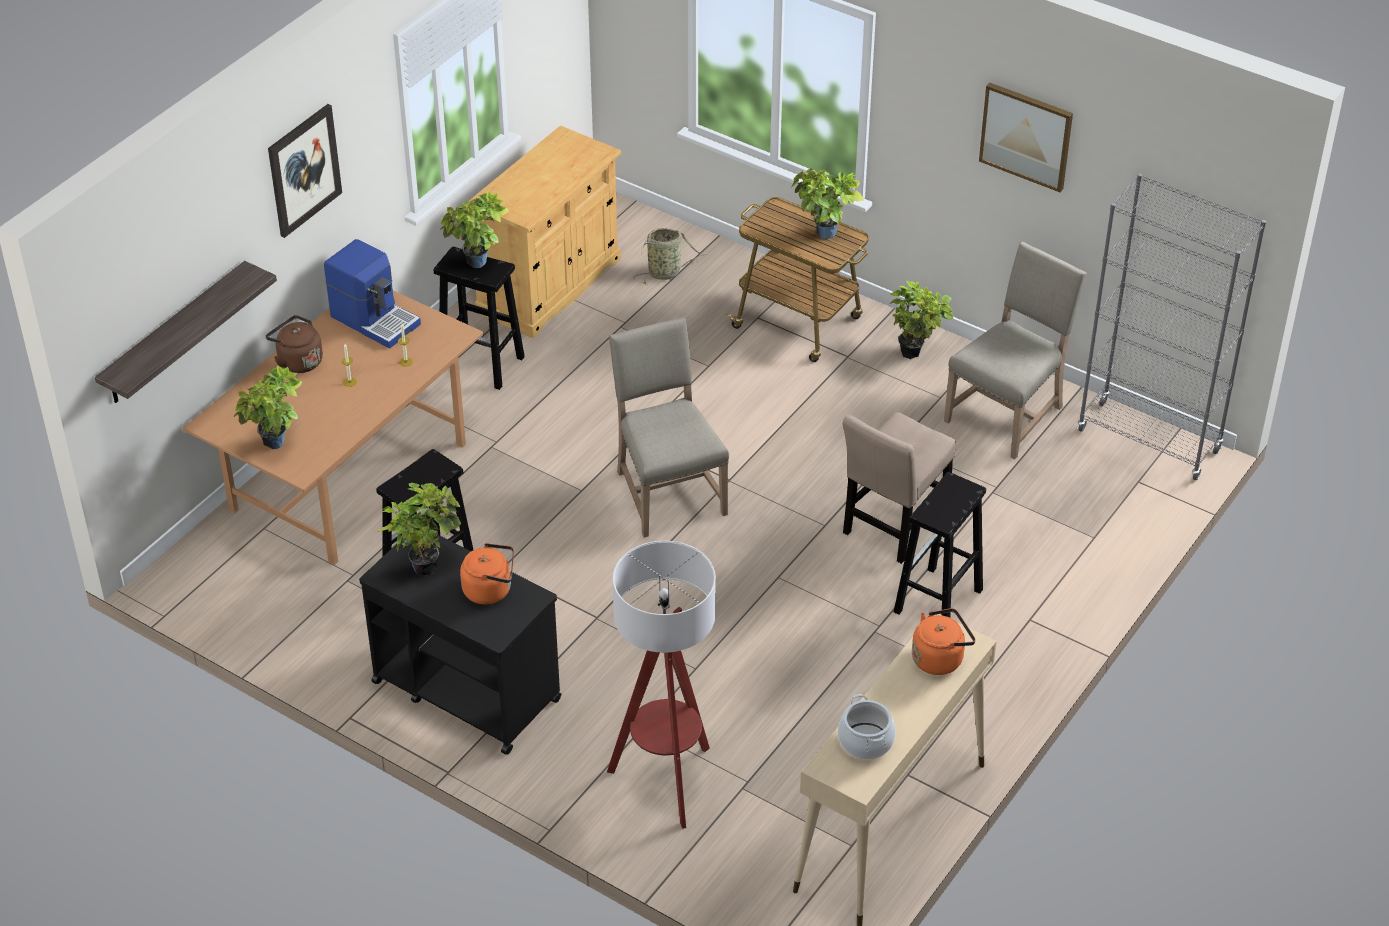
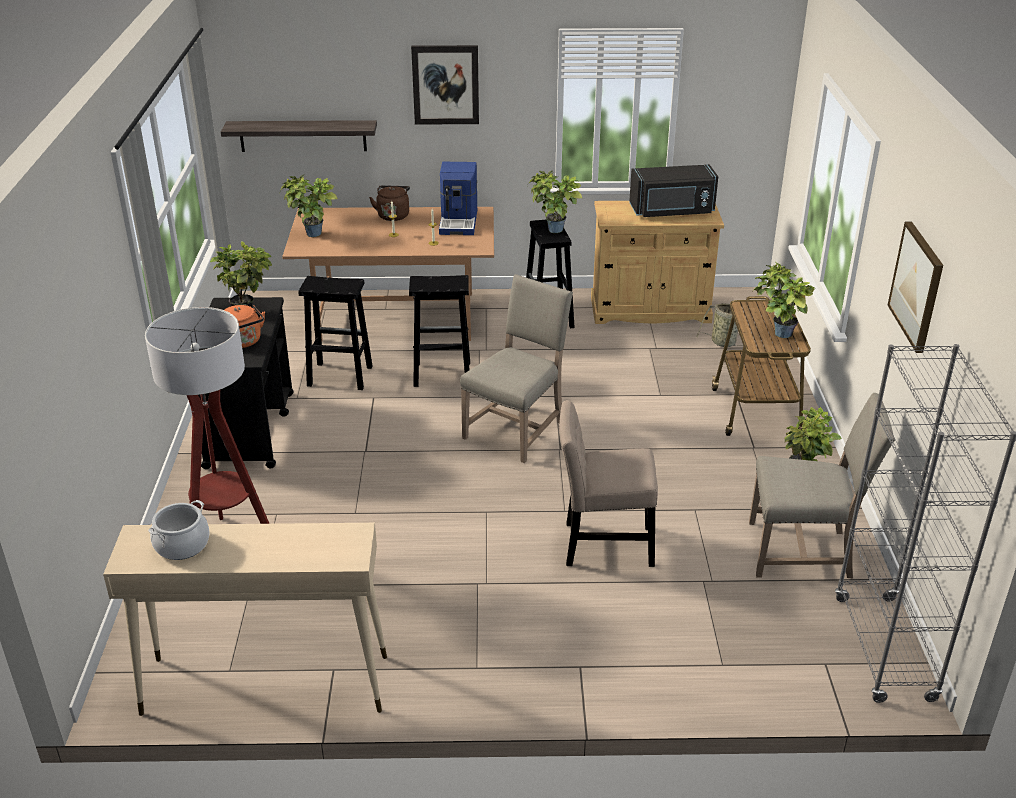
camera: 55 degrees right, 10 degrees down
(554, 165) = (672, 211): none -> black microwave
(937, 602) = (544, 604): black stool -> black stool (441, 374)
(940, 658) = (317, 547): orange kettle -> none

